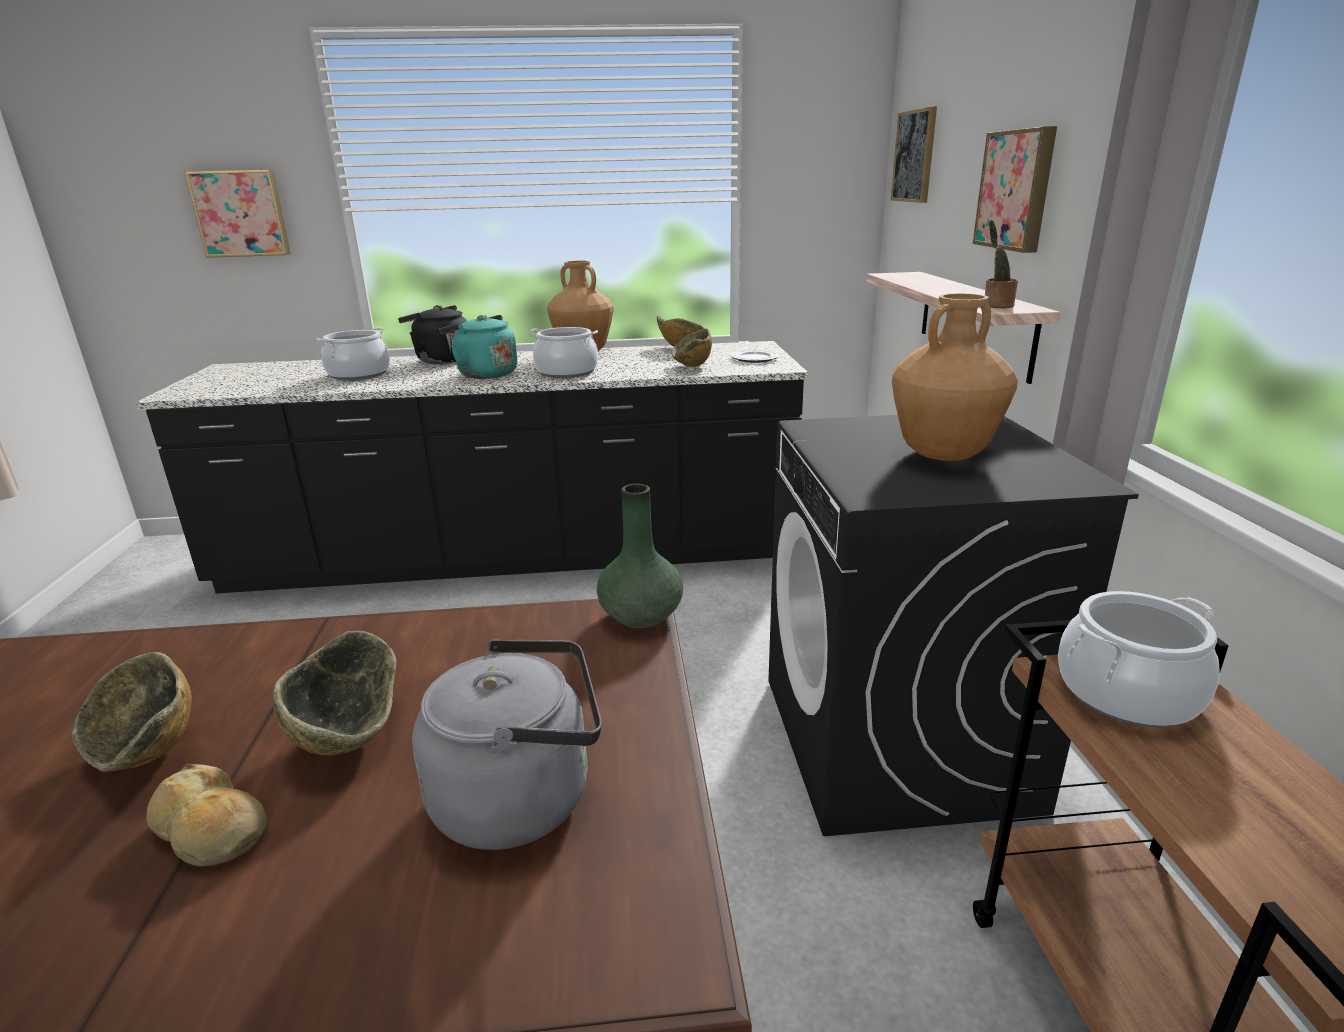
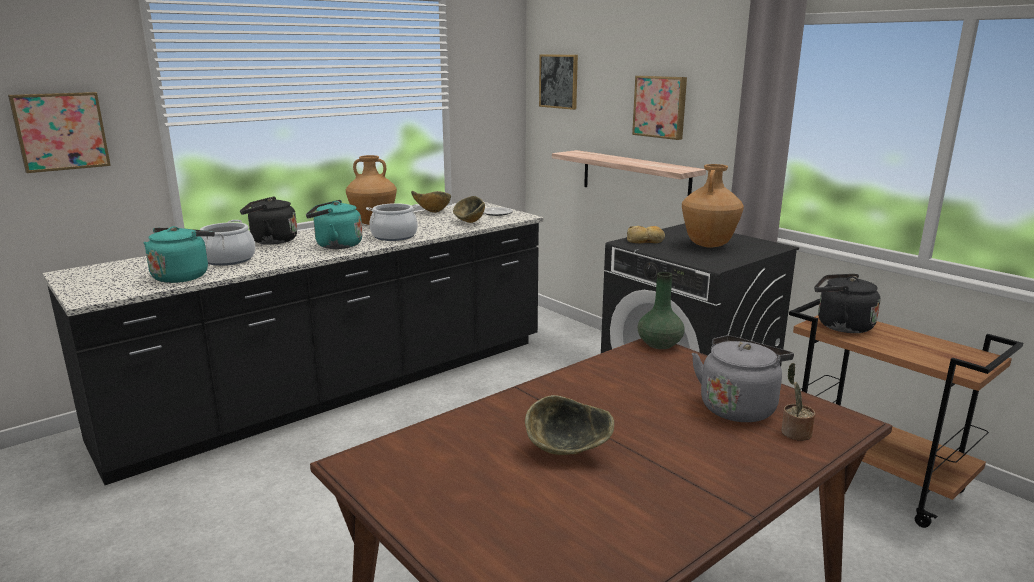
camera: 35 degrees left, 5 degrees down
(211, 831) = (653, 457): bread -> bread (645, 241)
(284, 385) = (183, 276): none -> turquoise kettle
(350, 735) = (635, 416): bowl -> none
(995, 306) = (673, 168): potted plant -> potted plant (794, 433)
(1126, 692) = (840, 326): cooking pot -> black kettle

